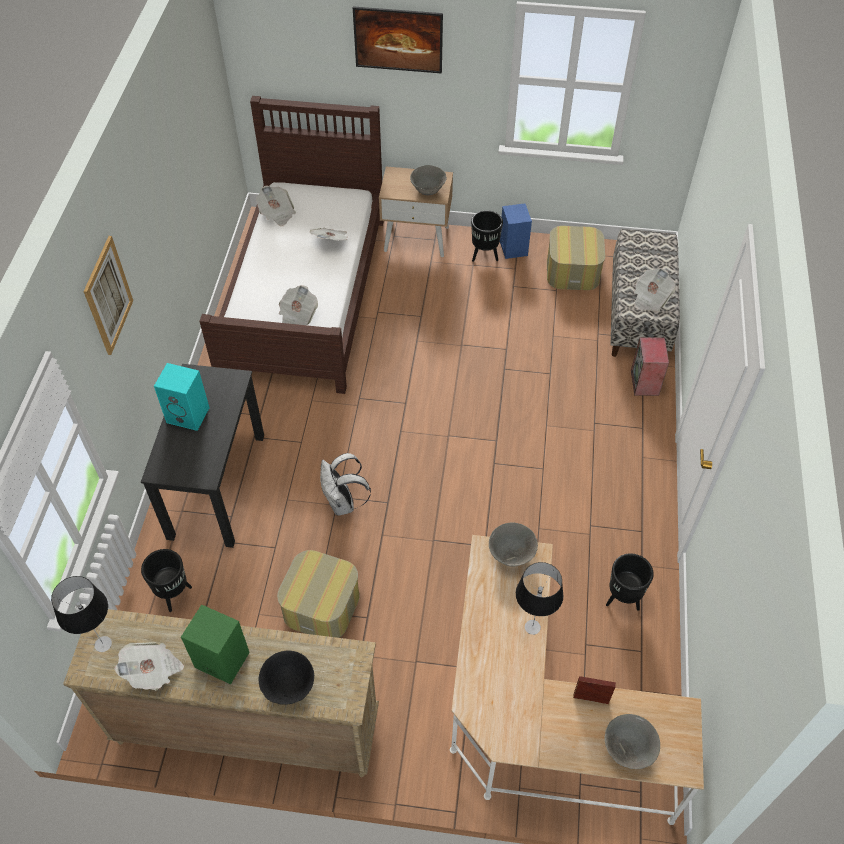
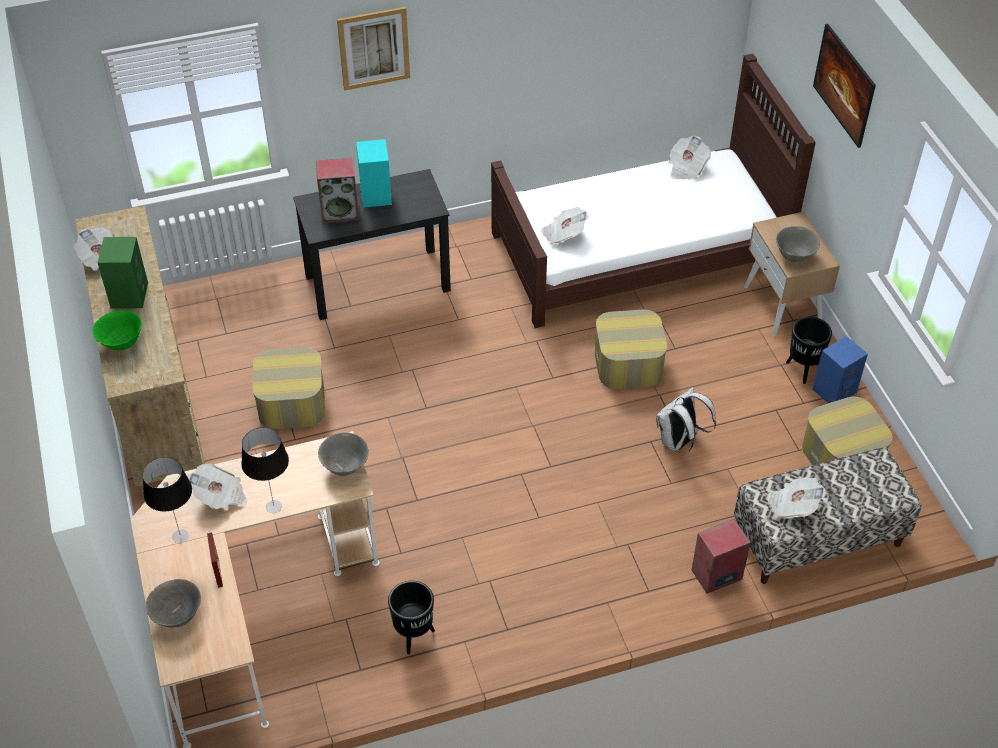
camera: 65 degrees right, 5 degrees down
(103, 644) = (115, 225): table lamp -> table lamp (180, 537)
(173, 595) = (254, 302): black planter -> none
(190, 450) = (340, 212): none -> speaker
(289, 687) = (122, 343): black bowl -> green bowl
(331, 241) = (679, 220): newspaper -> newspaper (220, 496)
(343, 503) = (407, 376): white backpack -> white backpack (679, 442)
(419, 350) = (628, 364): none -> ottoman

